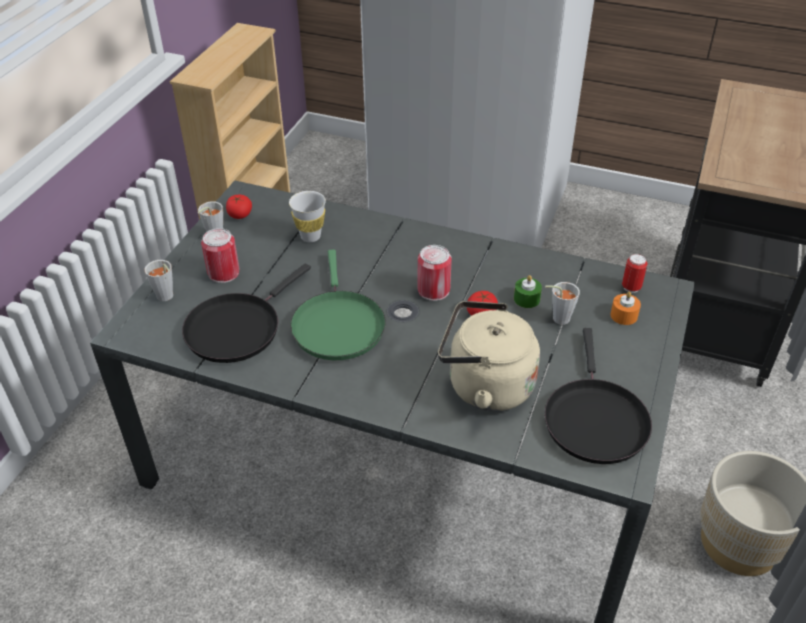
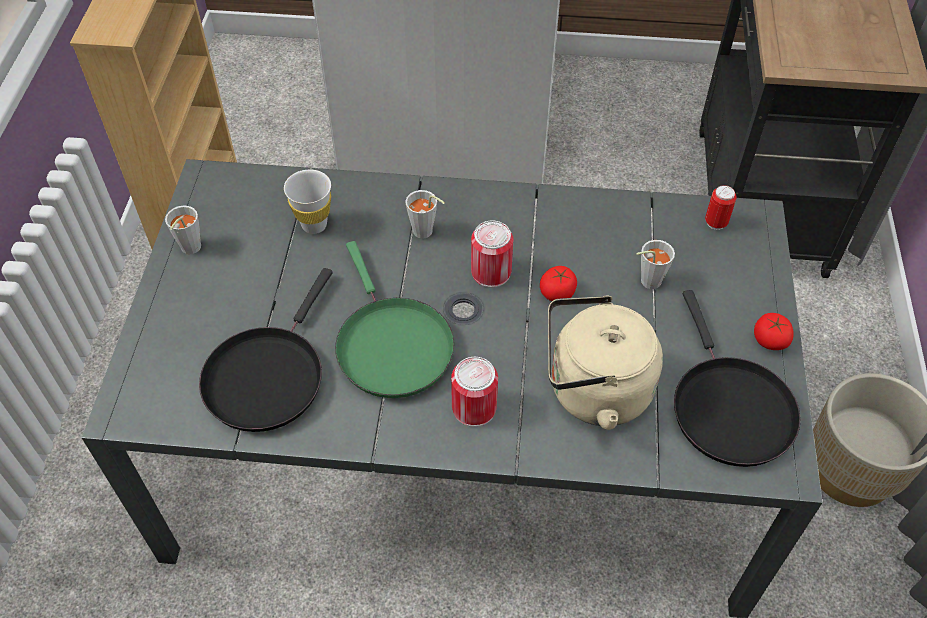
camera: 15 degrees left, 10 degrees up
(166, 298) = (159, 351): grey cup -> grey cup (426, 233)
(223, 272) = (221, 299): can -> can (474, 408)
(240, 214) = (212, 209): tomato -> tomato (770, 340)
(526, 299) = (603, 262): green candle -> none
(624, 315) = (719, 262): orange candle -> none

